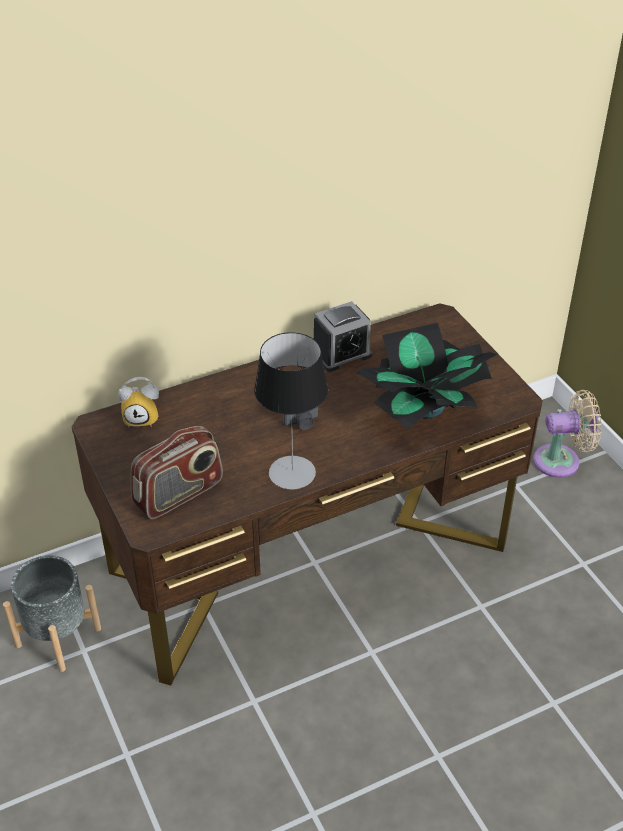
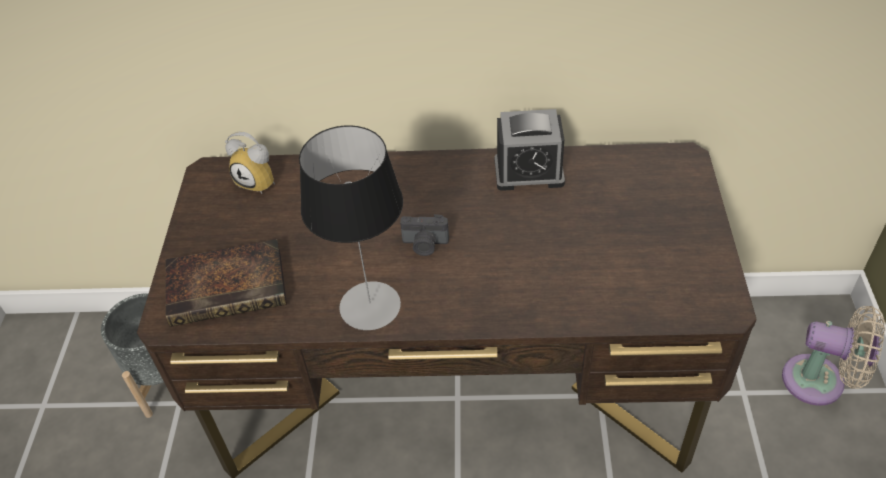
camera: 30 degrees right, 5 degrees up
(179, 494) = (230, 286): radio -> book
(425, 410) = (585, 280): potted plant -> none

